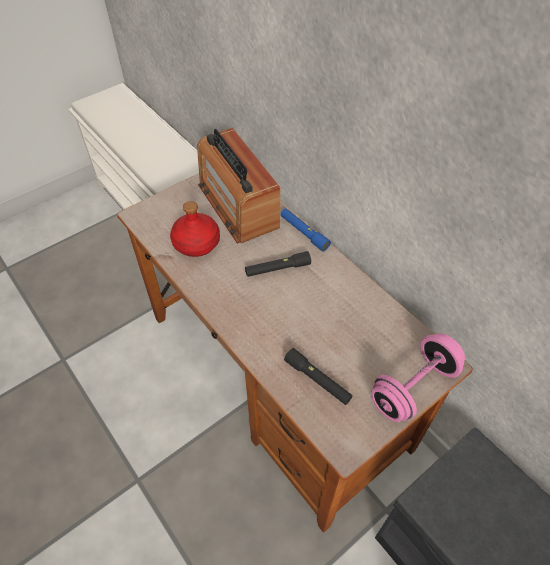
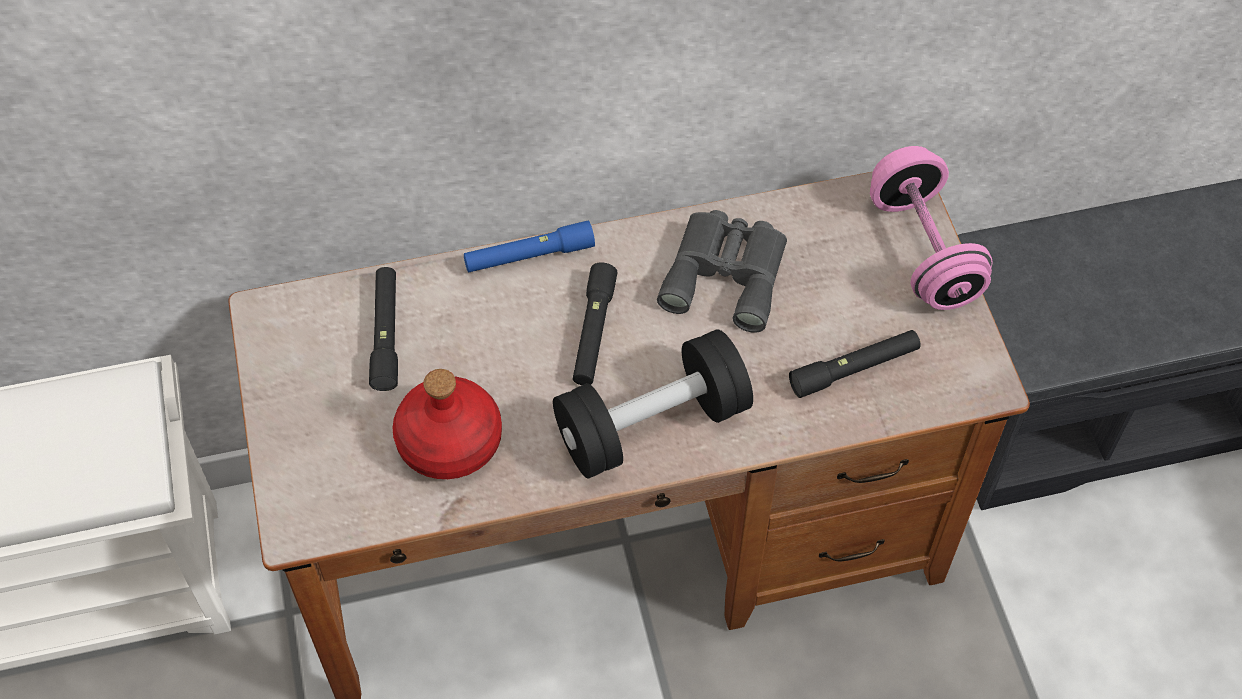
camera: 65 degrees left, 5 degrees up
(237, 205) = (386, 334): radio -> black flashlight
(240, 308) = (652, 425): none -> black dumbbell
(341, 306) = (727, 273): none -> grey binoculars

